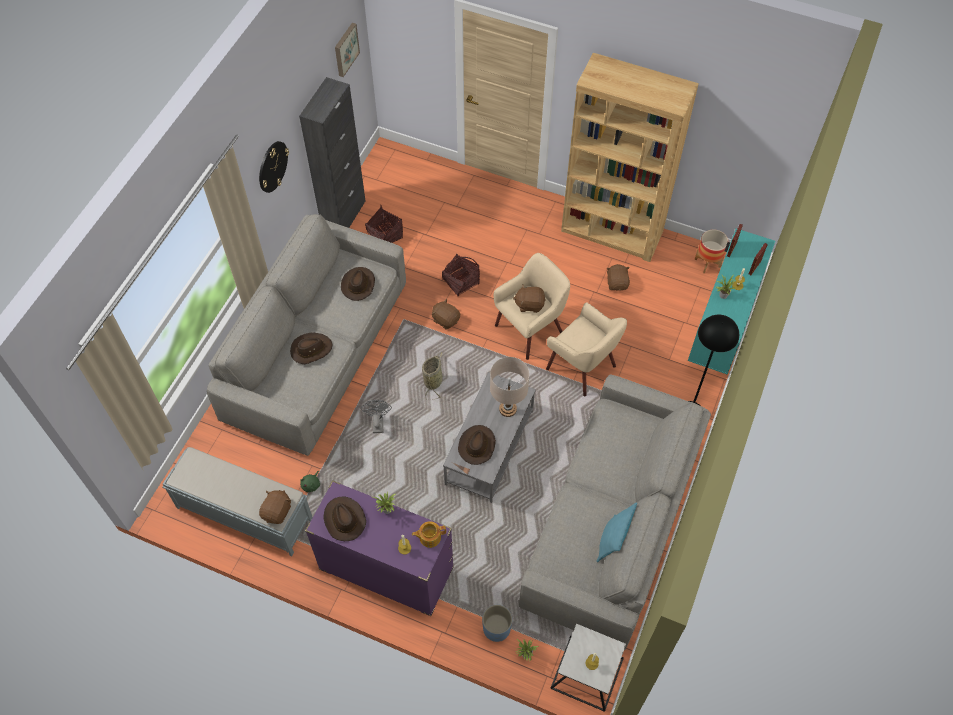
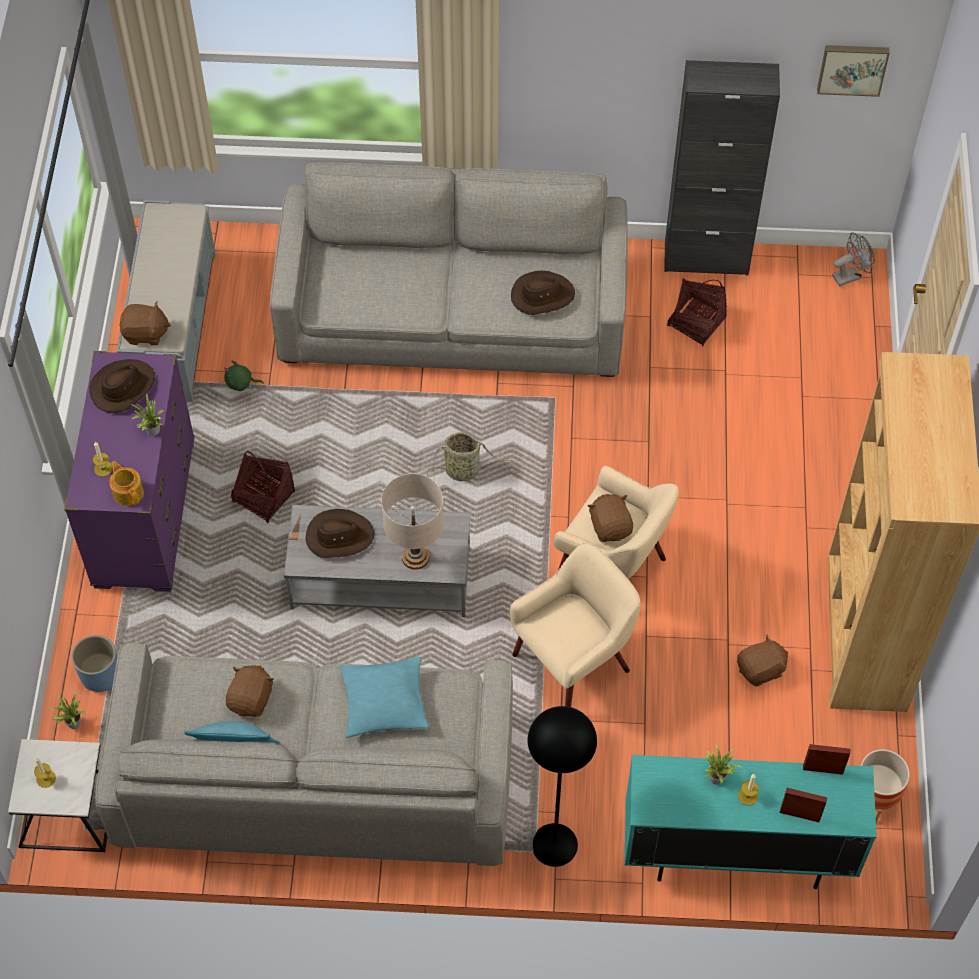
camera: 70 degrees right, 0 degrees up
(272, 166) = (595, 73): wall clock -> none
(311, 349) = (407, 280): brown hat -> none
(377, 422) = (366, 426): grey fan -> grey fan (850, 275)
(446, 320) = (578, 452): brown plush toy -> brown plush toy (251, 699)
(461, 282) = (657, 449): basket -> basket (263, 497)
(582, 367) = (573, 663): beige armchair -> beige armchair turned 150 degrees counterclockwise
(606, 451) = (384, 702): none -> turquoise pillow

